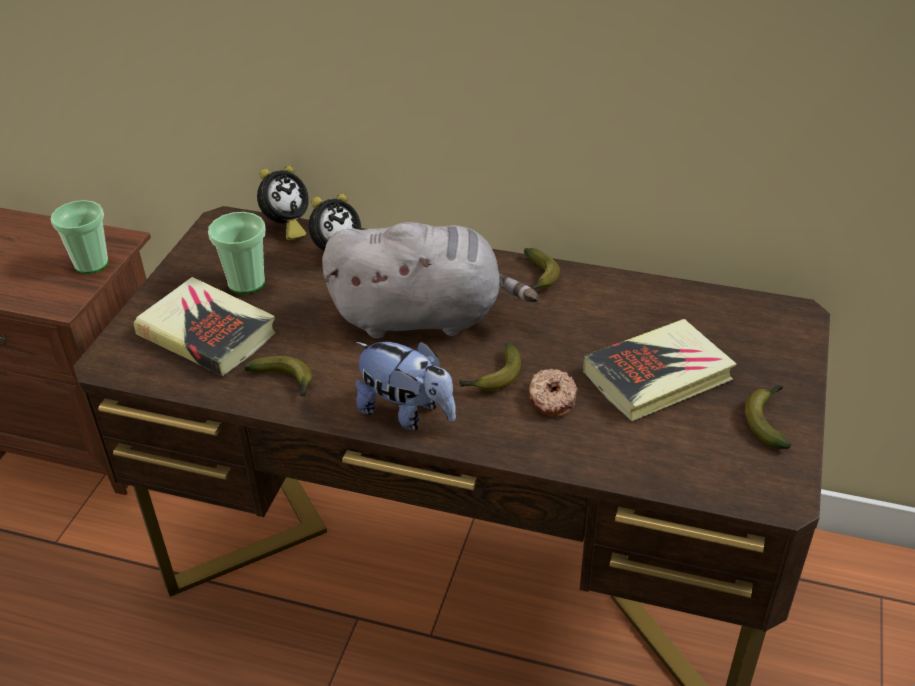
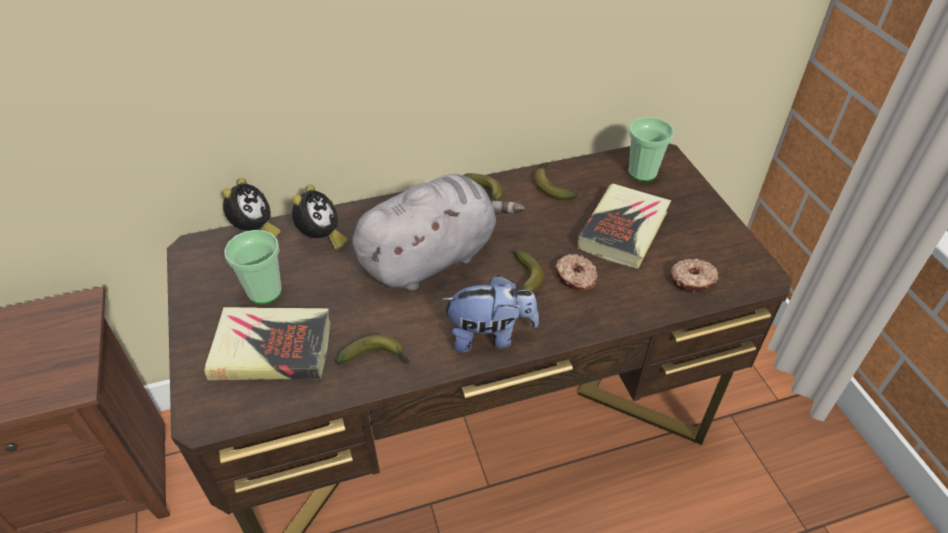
camera: 35 degrees left, 5 degrees up
(91, 264) = (70, 337): cup -> cup (642, 172)
(685, 462) = (692, 280): none -> donut
(768, 420) = (709, 230): banana -> banana (551, 186)

